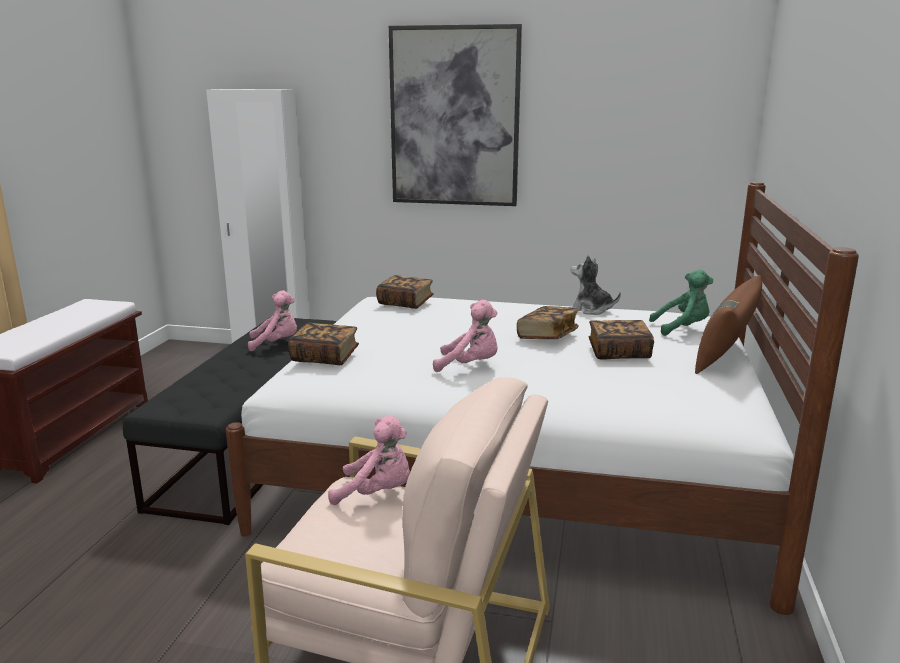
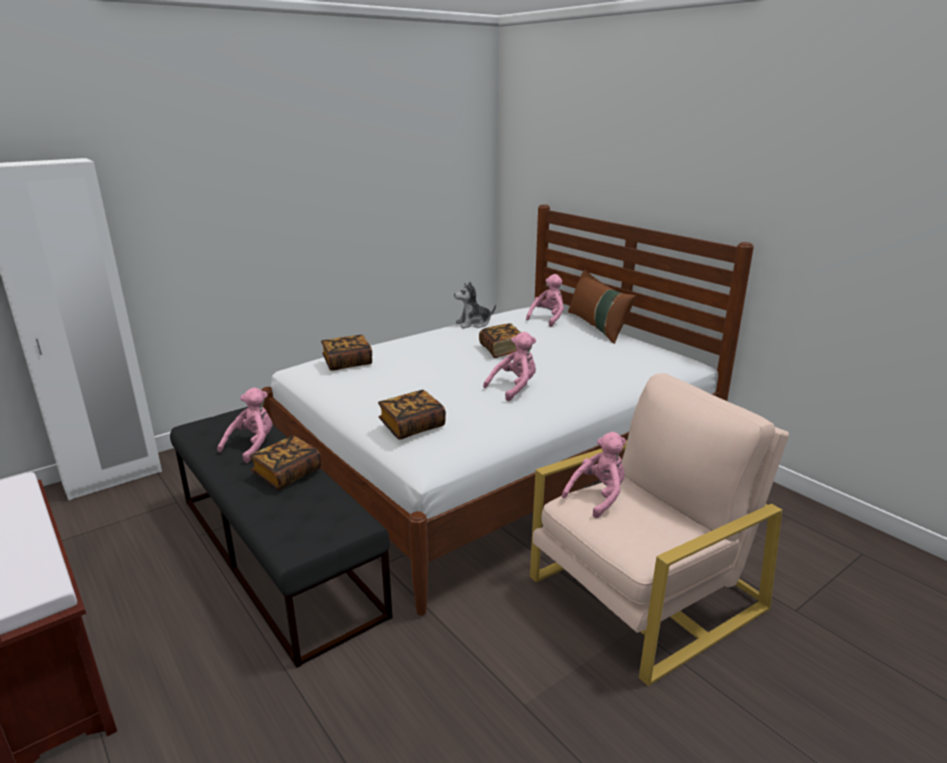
camera: 50 degrees left, 5 degrees up
(454, 117) = (275, 175): picture -> none
(619, 353) = (560, 346): book -> book (287, 474)
(682, 328) = (548, 319): green plush toy -> pink plush toy

